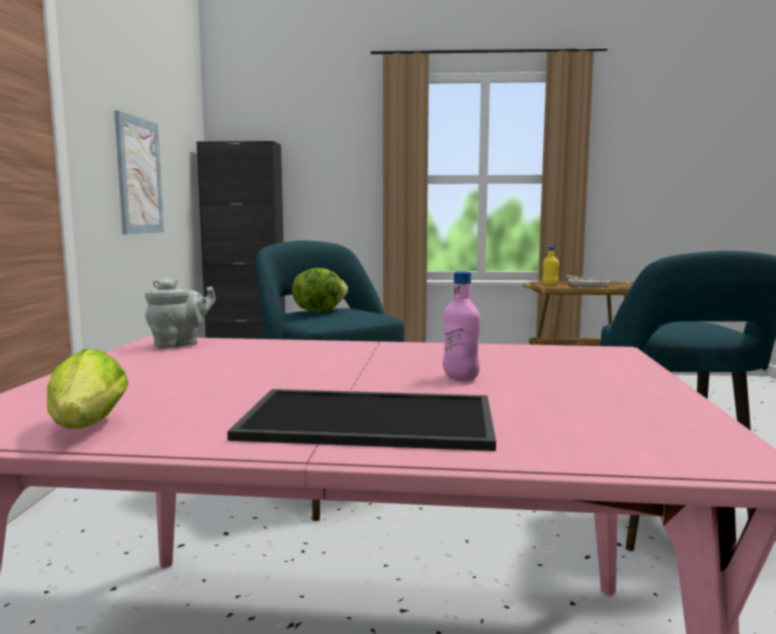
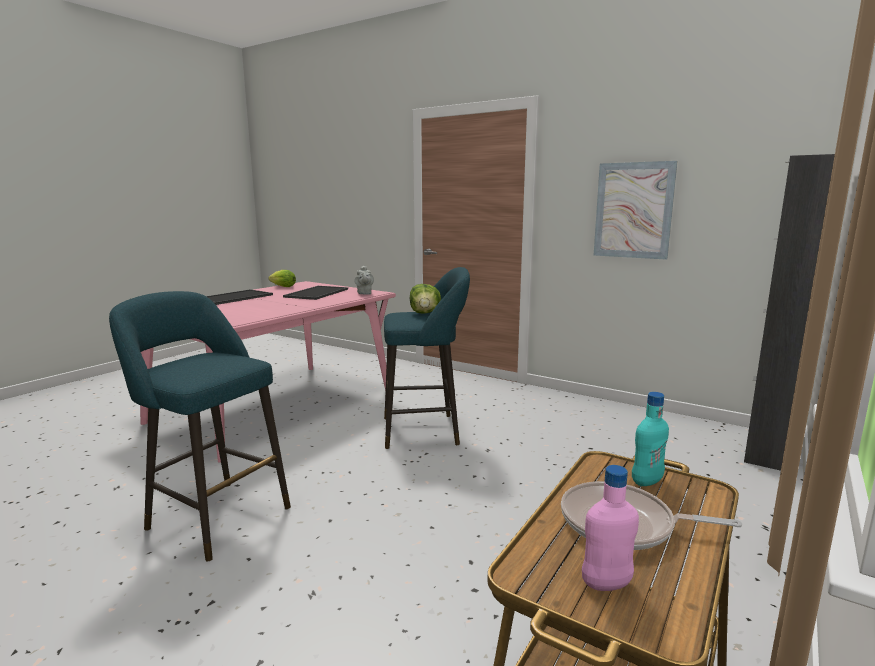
camera: 120 degrees right, 5 degrees up
(200, 371) = (316, 293): none -> tray
(460, 378) = (240, 307): pink bottle -> pink bottle (606, 584)
(550, 285) = (646, 481): yellow bottle -> turquoise bottle

